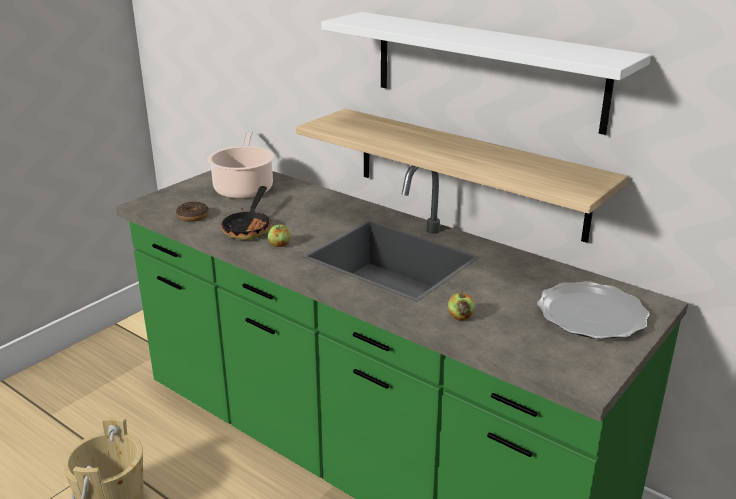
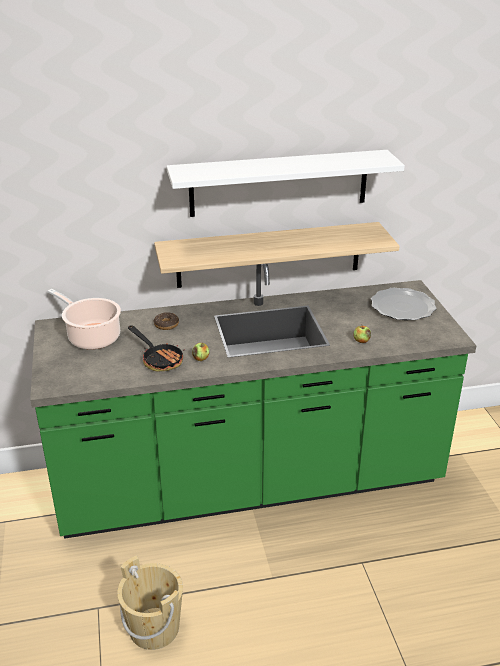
camera: 50 degrees left, 5 degrees up
(193, 216) = (105, 373): donut -> donut (166, 325)

